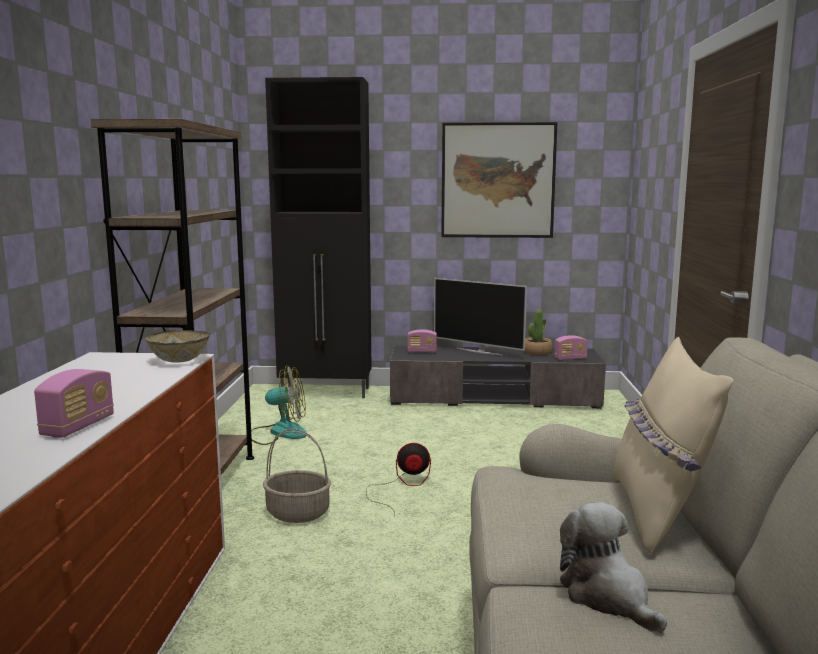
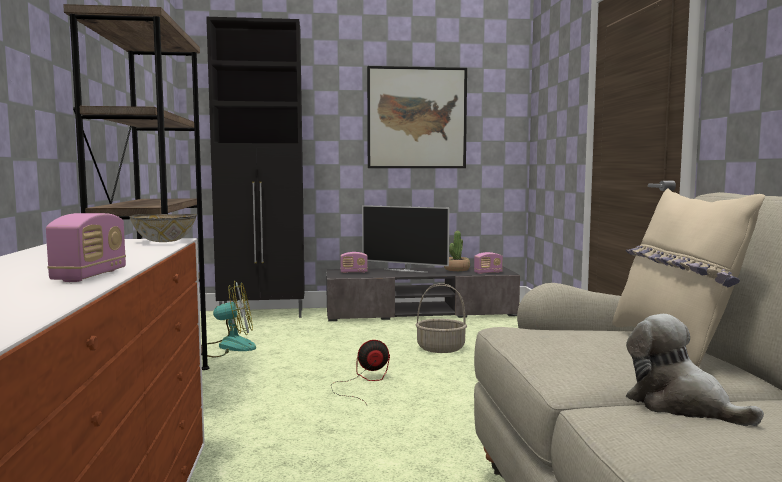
camera: 10 degrees left, 5 degrees down
(298, 513) = (271, 409): basket -> basket (441, 348)

